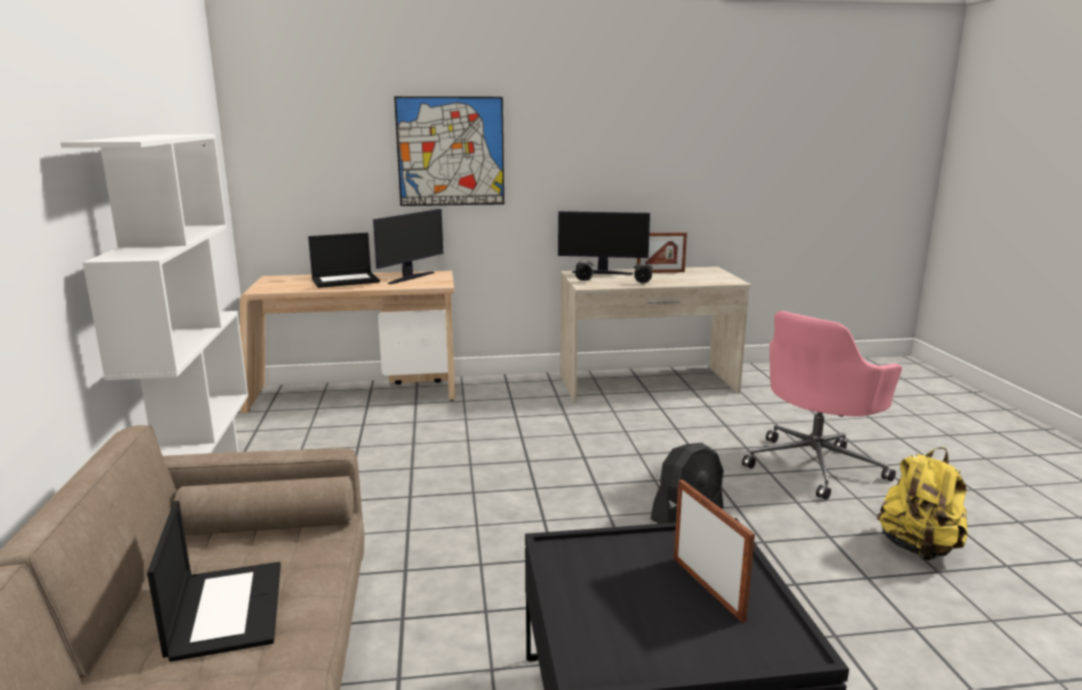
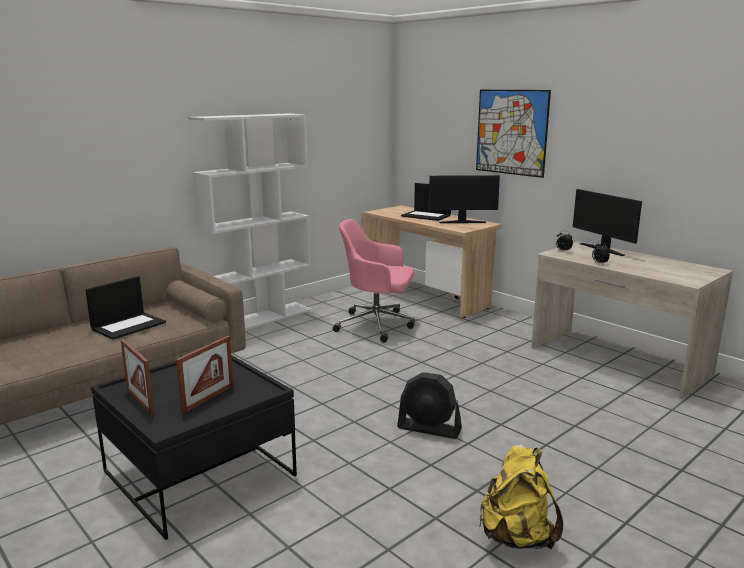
camera: 55 degrees right, 0 degrees up
(660, 272) = (653, 260): picture frame -> picture frame (140, 401)
(815, 465) = (595, 462): pink office chair -> pink office chair (377, 325)

